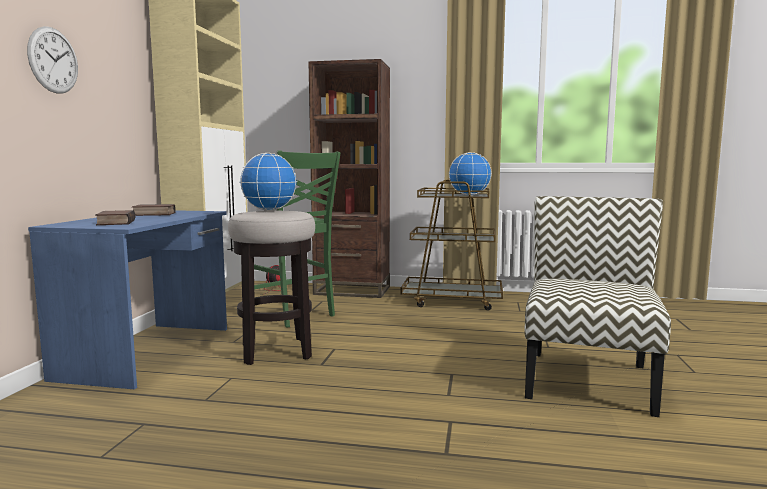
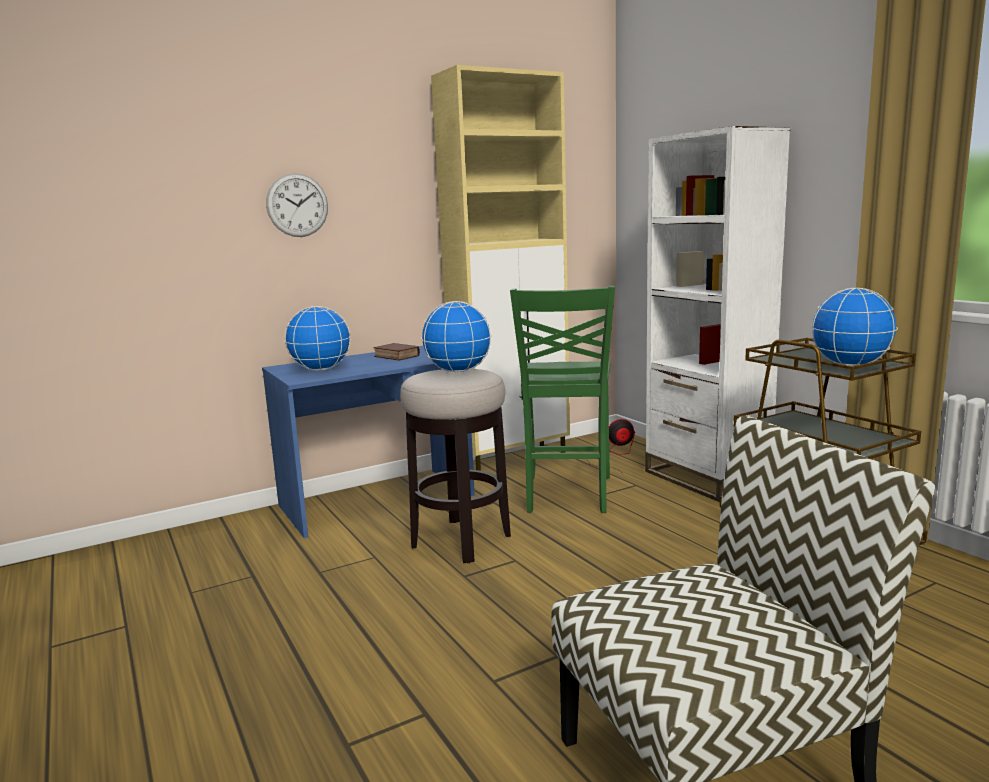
camera: 50 degrees right, 5 degrees up
(115, 222) = (320, 369): book -> globe
(352, 290) = (706, 478): brown bookcase -> white bookcase

